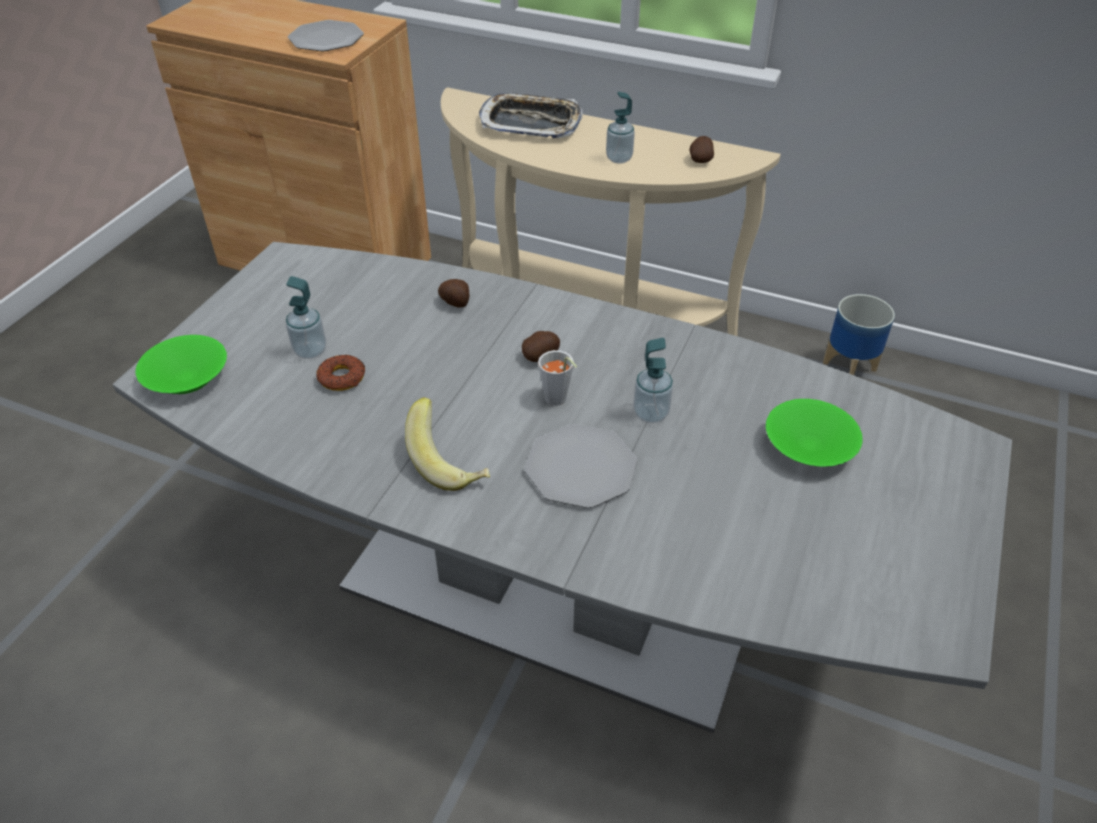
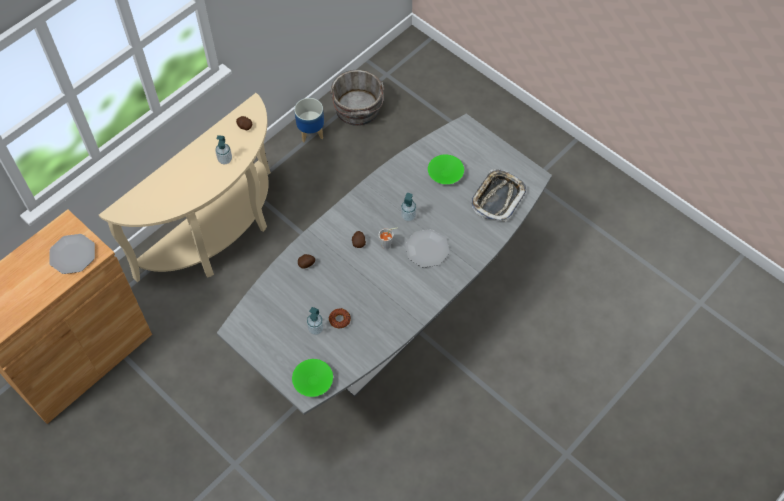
camera: 70 degrees left, 15 degrees up
(450, 463) = (407, 291): banana -> none
(530, 123) = (166, 186): tray -> tray (497, 198)
(947, 411) = (358, 110): none -> grey bucket

